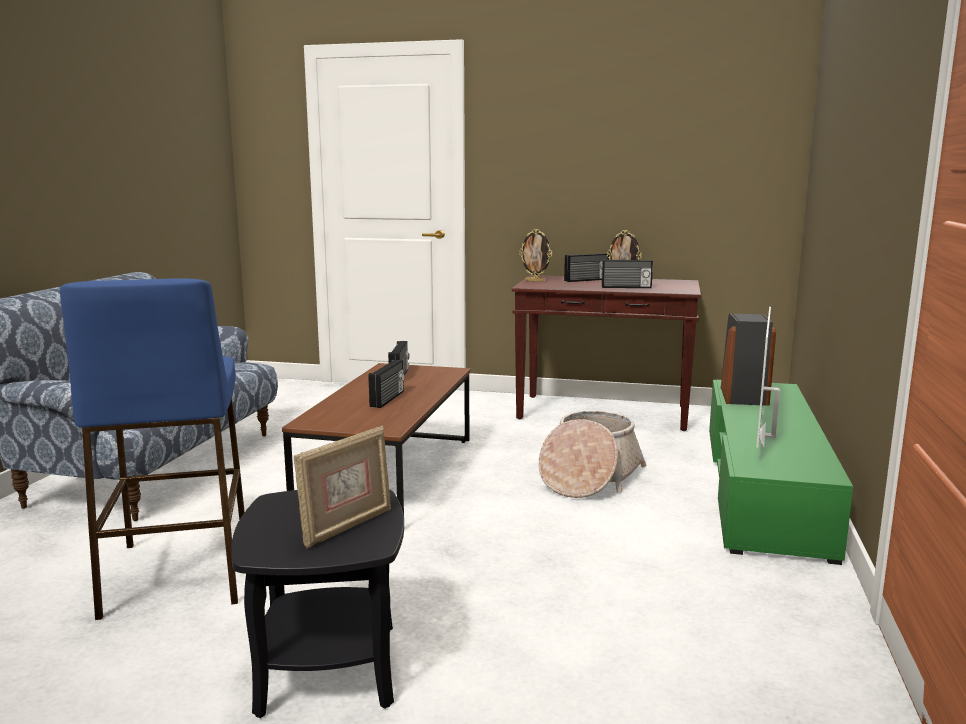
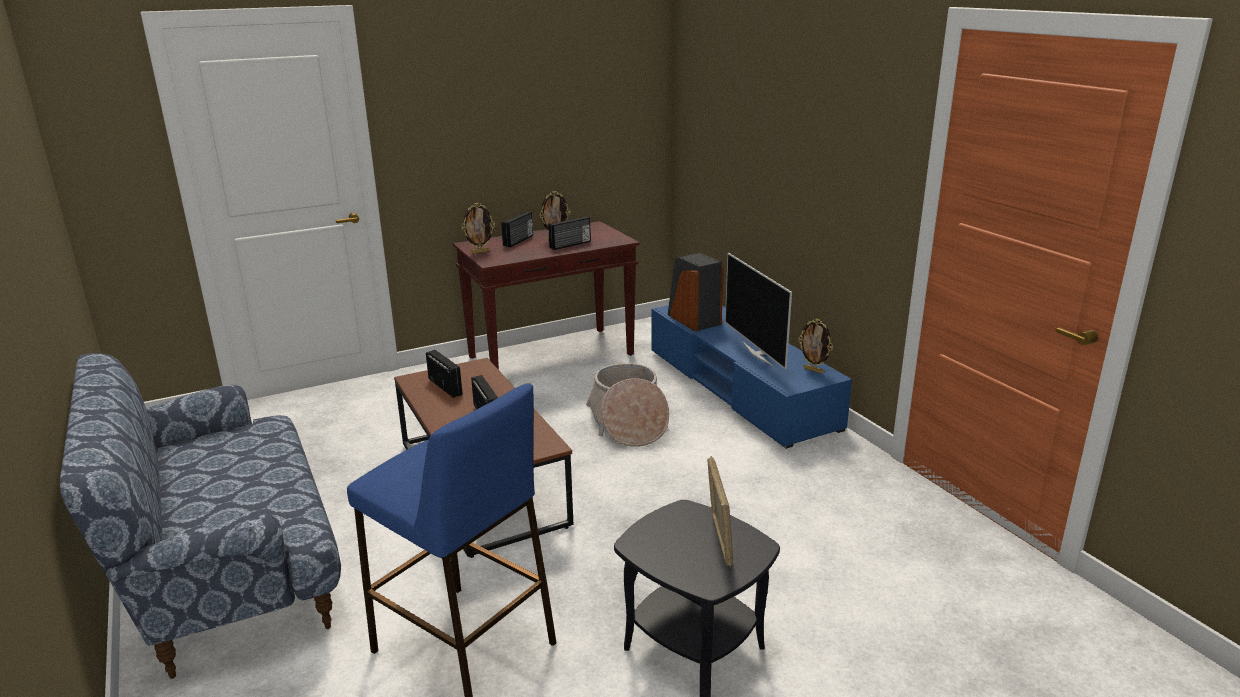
camera: 40 degrees left, 10 degrees up
(763, 487) = (739, 388): green tv stand -> blue tv stand
(812, 465) = (813, 370): none -> picture frame

